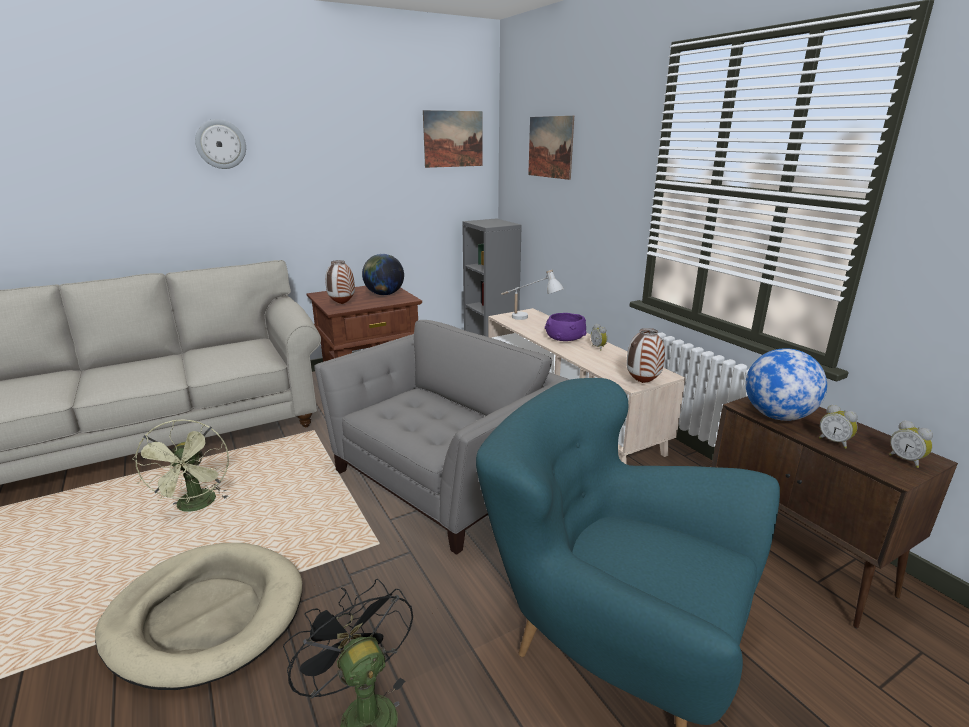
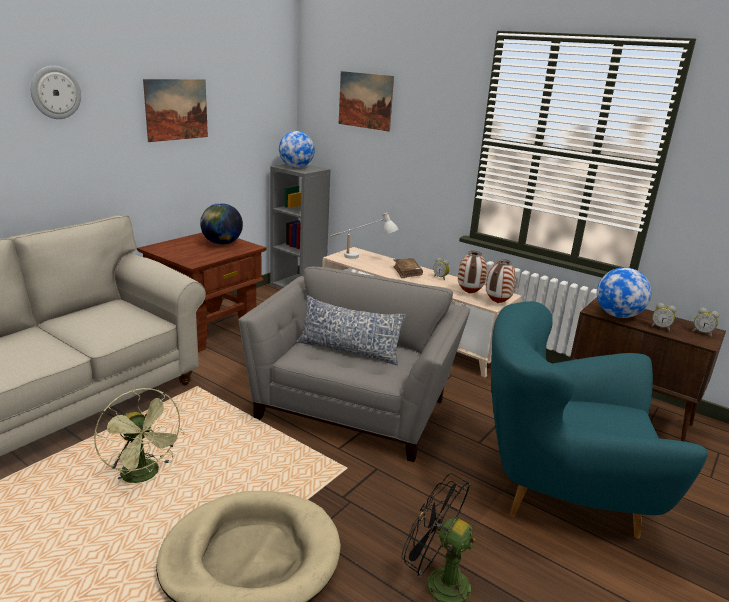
camera: 25 degrees left, 0 degrees up
(342, 304) = (192, 257): vase -> vase (469, 293)
(427, 413) = (348, 350): none -> pillow
(453, 139) = (262, 87): picture -> picture (176, 109)
(486, 222) = (296, 167): none -> globe
(564, 338) = (407, 272): purple bowl -> brown book

